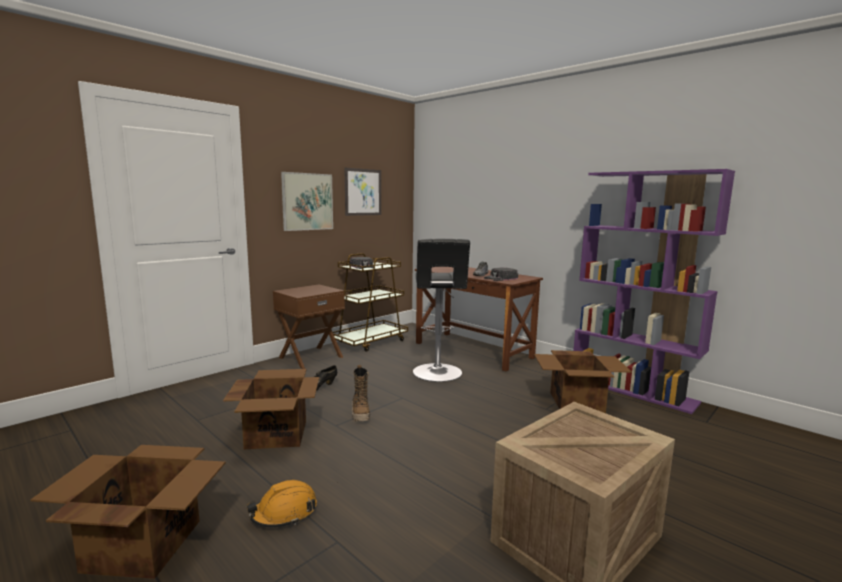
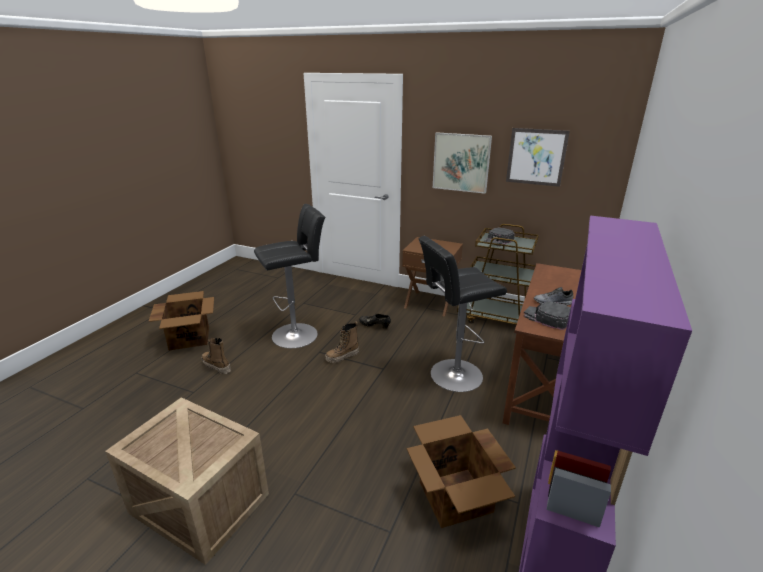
camera: 70 degrees right, 15 degrees up
(277, 434) = (298, 334): cardboard box -> black stool
(284, 513) = (216, 366): orange hard hat -> boot

